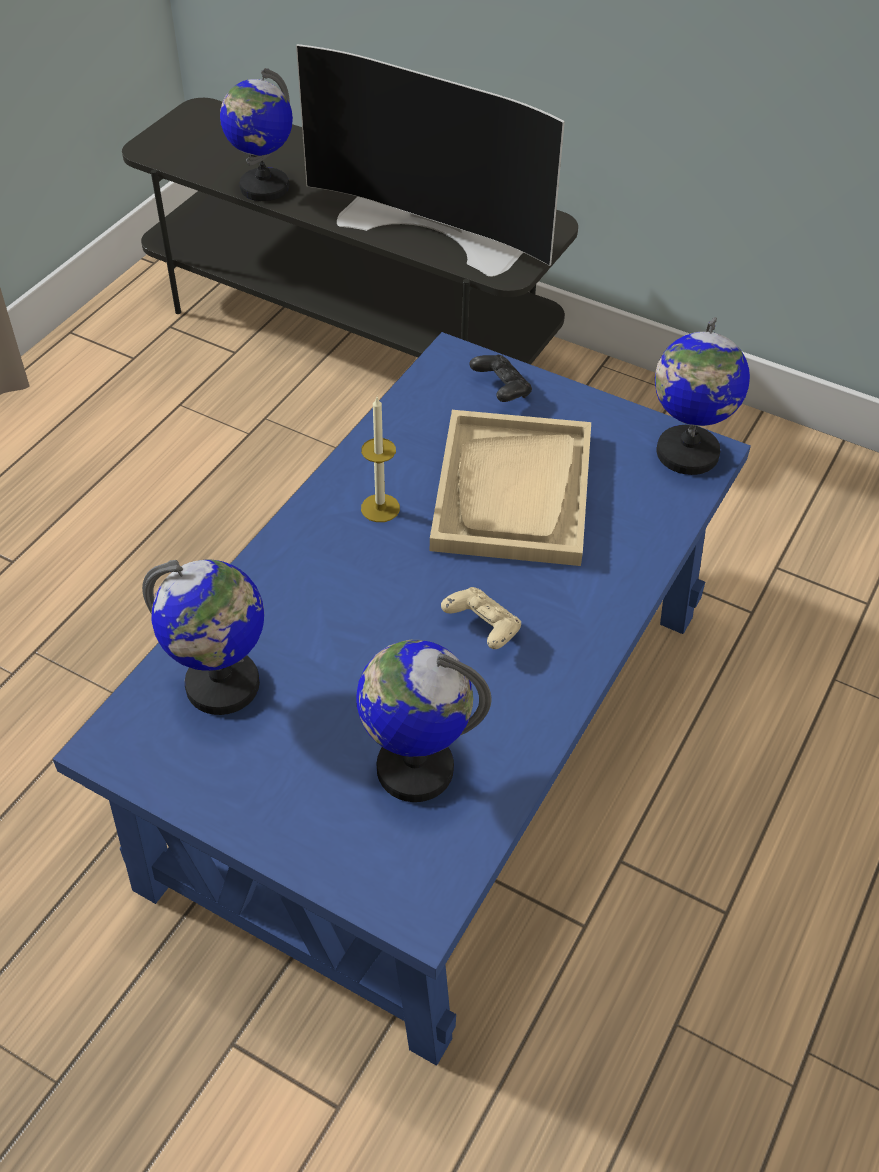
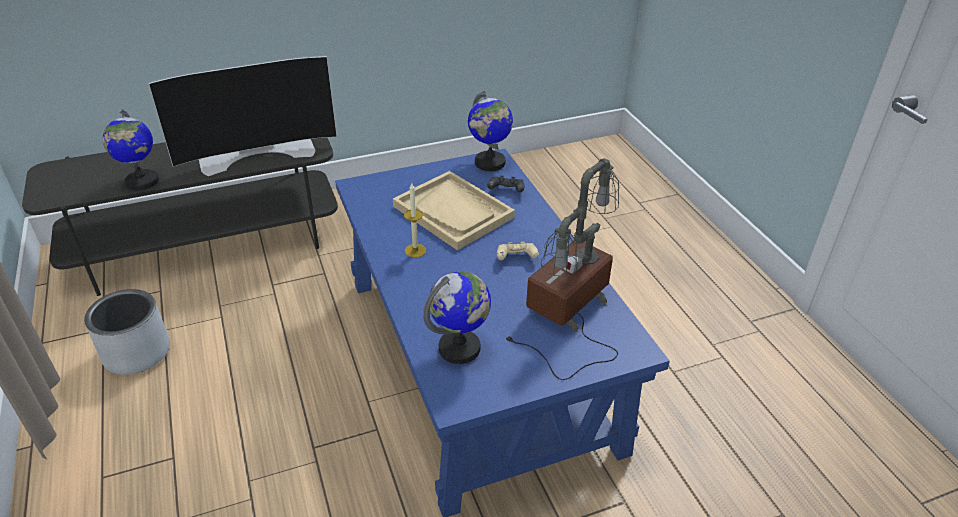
camera: 50 degrees left, 10 degrees down
(127, 411) = (137, 352): none -> grey planter
(414, 768) = (567, 315): globe -> table lamp
(501, 390) = (393, 184): black game controller -> black game controller (506, 191)

